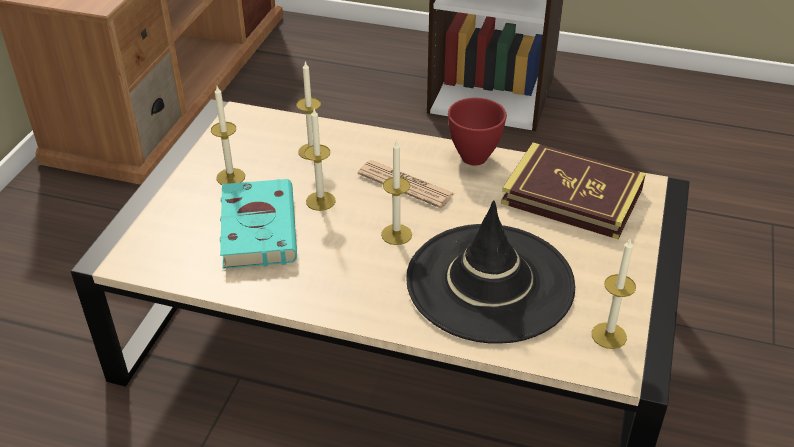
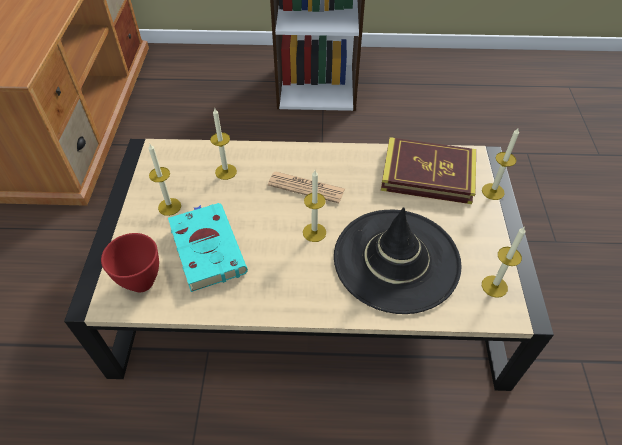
camera: 15 degrees left, 10 degrees up
(320, 201) = (247, 214): candle -> candle (493, 191)
(472, 157) = (346, 155): red bowl -> red bowl (140, 282)

